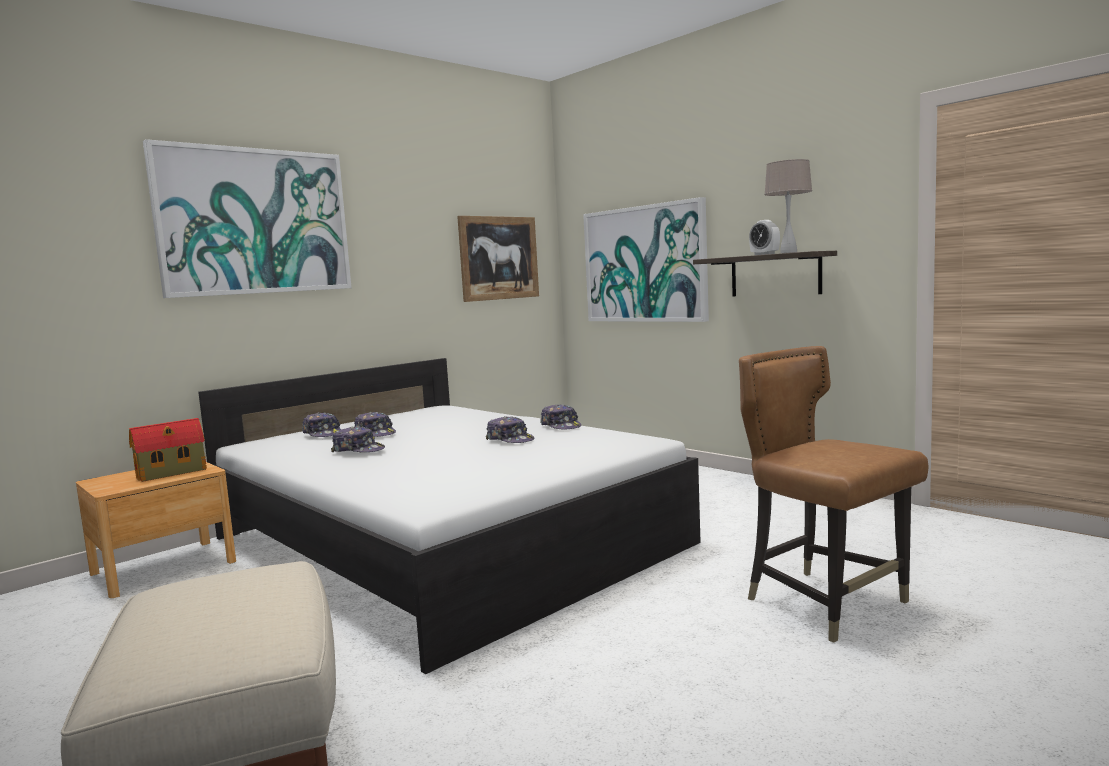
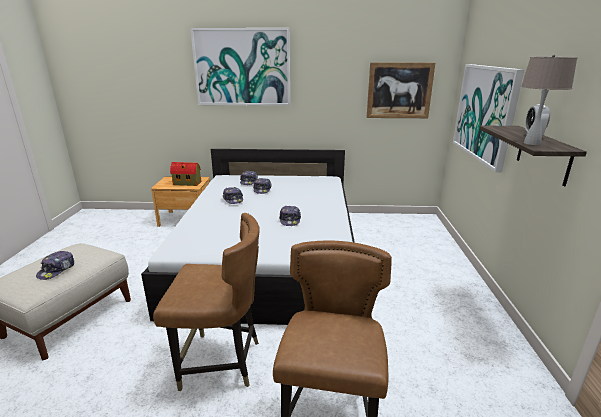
camera: 45 degrees right, 15 degrees up
(561, 426) = (334, 219): cap -> cap (57, 270)
(632, 641) = (220, 362): none -> brown chair

